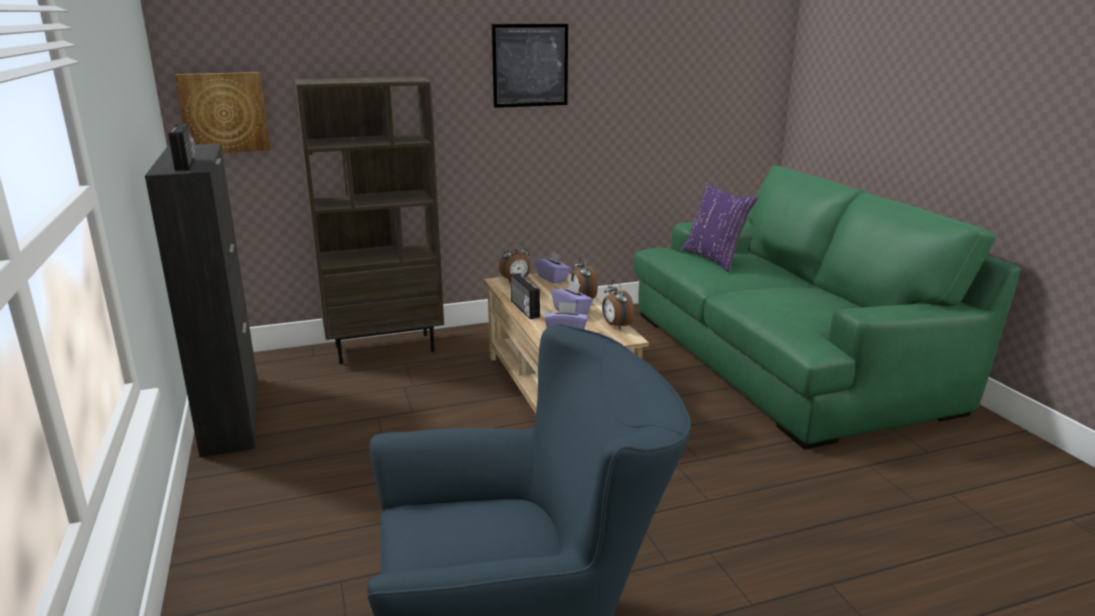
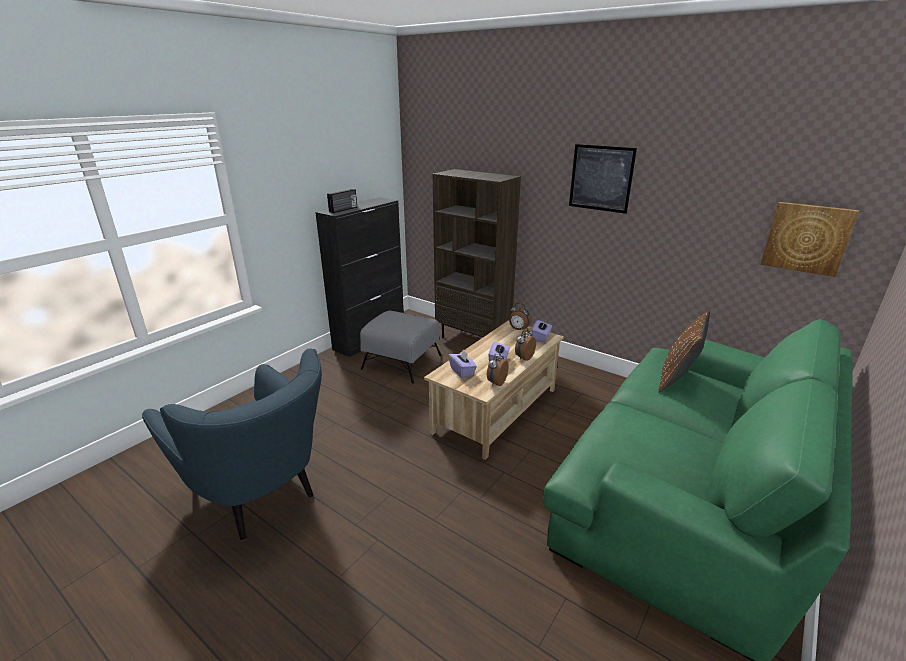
camera: 55 degrees right, 5 degrees up
(224, 112) = (425, 183): picture -> picture (807, 238)
(351, 412) = (402, 362): none -> grey ottoman
(523, 309) = (480, 347): radio -> none
(714, 259) = (677, 378): purple pillow -> brown pillow

